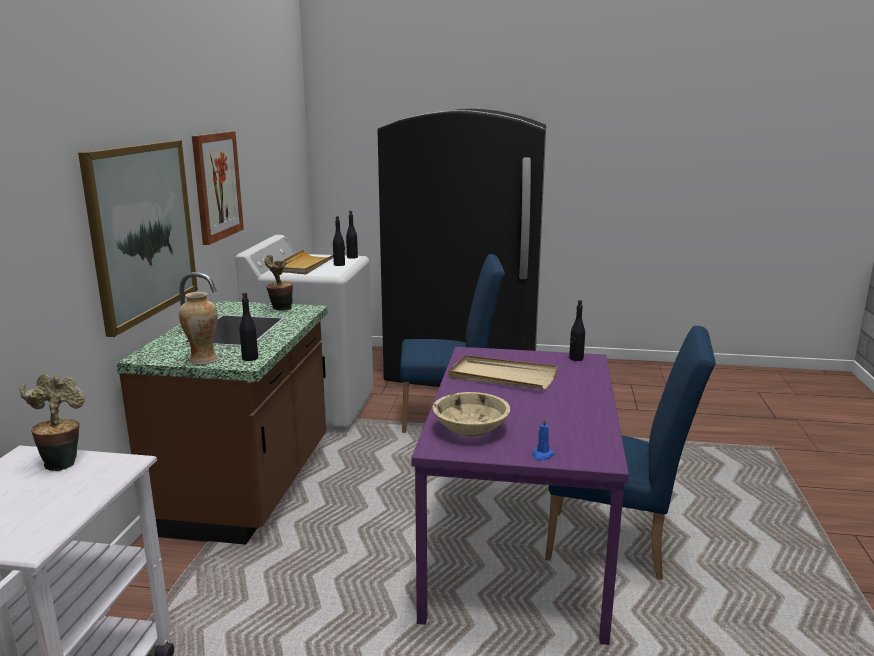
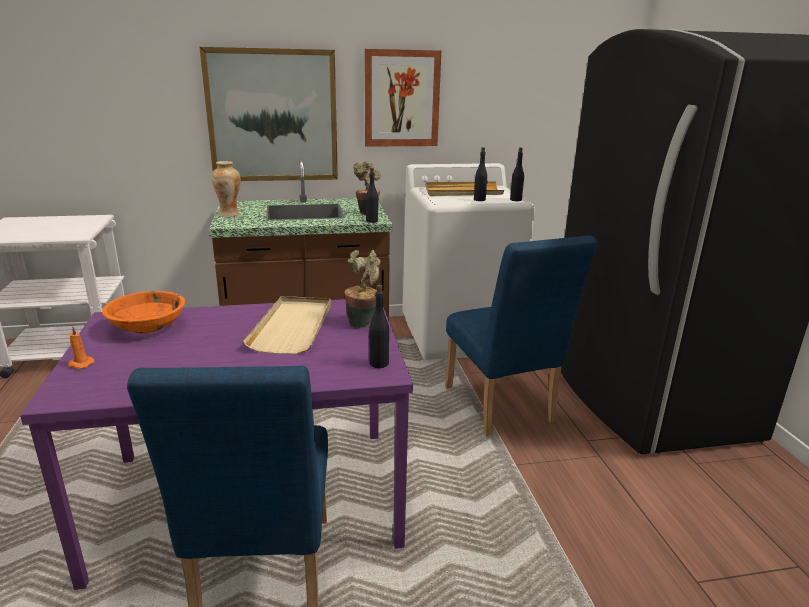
camera: 70 degrees right, 5 degrees up
(62, 462) = (84, 225): potted plant -> potted plant (363, 322)
(250, 358) = (237, 223): black bottle -> black bottle (372, 221)
(470, 429) = (148, 327): beige bowl -> orange bowl
(542, 455) = (80, 364): blue candle -> orange candle

